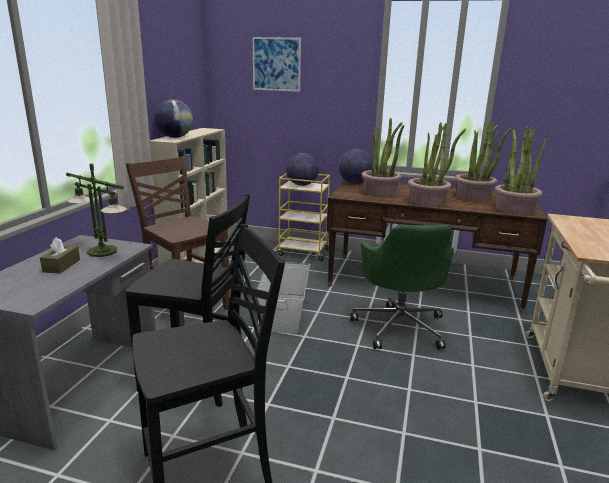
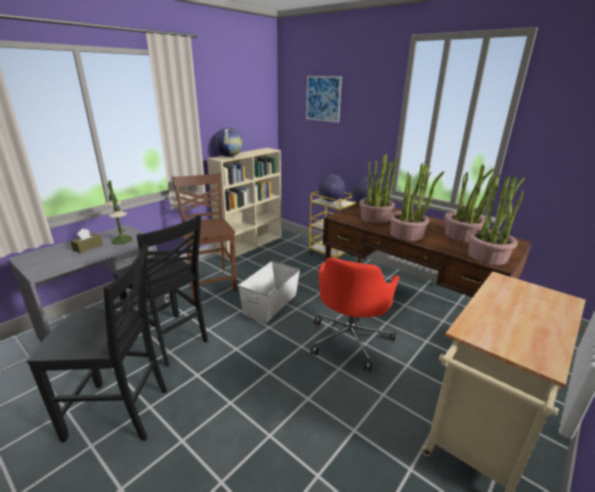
camera: 25 degrees right, 5 degrees up
(400, 326) = (350, 339): green office chair -> red office chair

